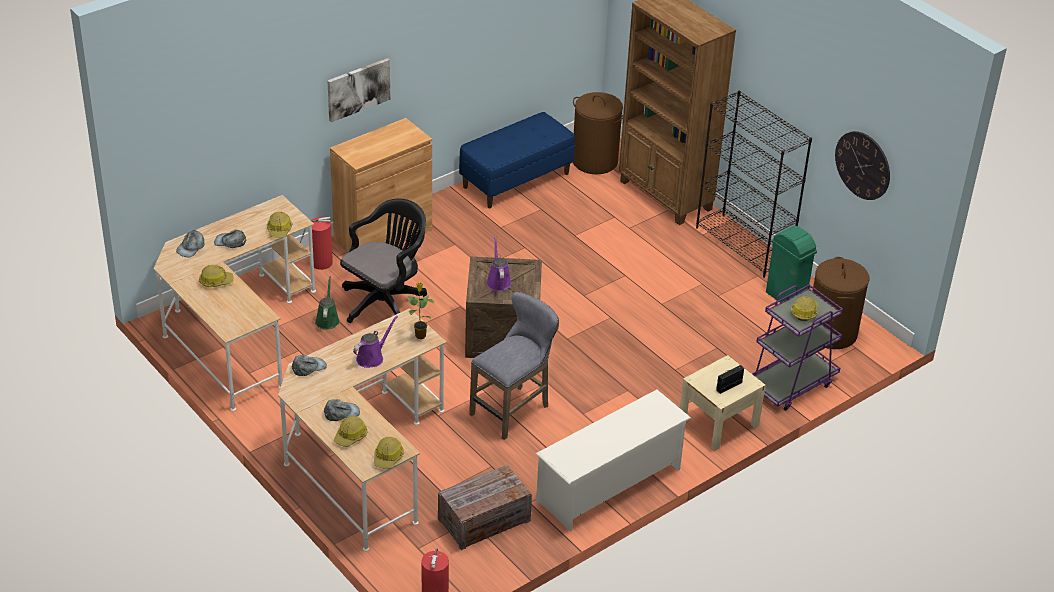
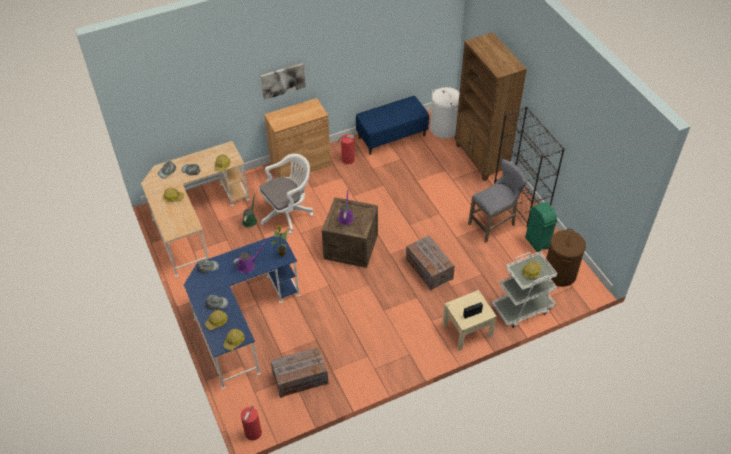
camera: 15 degrees right, 10 degrees up
(320, 262) = (258, 180): fire extinguisher -> fire extinguisher (347, 159)
(361, 457) = (240, 320): beige desk -> blue desk
(386, 301) = (288, 212): black office chair -> white office chair
(514, 409) = (342, 301): grey stool -> grey stool (494, 224)
(595, 161) = (444, 128): brown laundry basket -> white laundry basket
(609, 485) = (385, 365): white shoe rack -> none
(634, 351) = (429, 269): none -> crate
(791, 384) = (522, 308): purple cart -> white cart
(863, 165) = (592, 175): wall clock -> none

